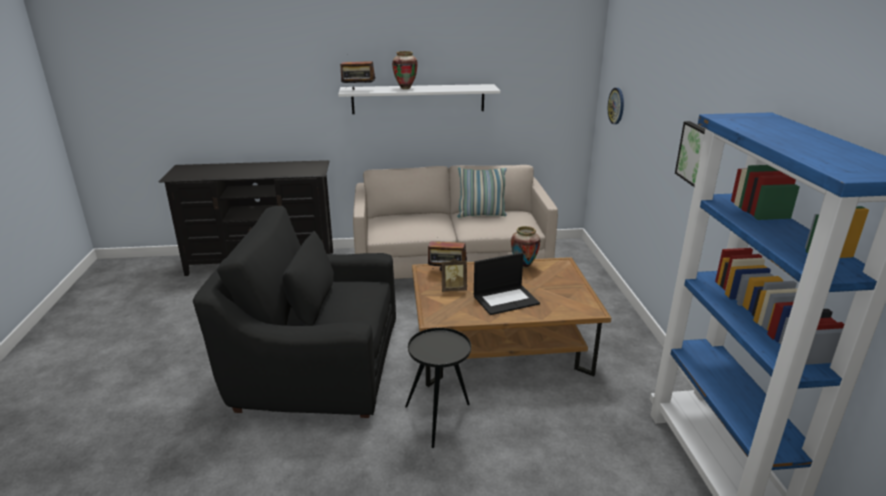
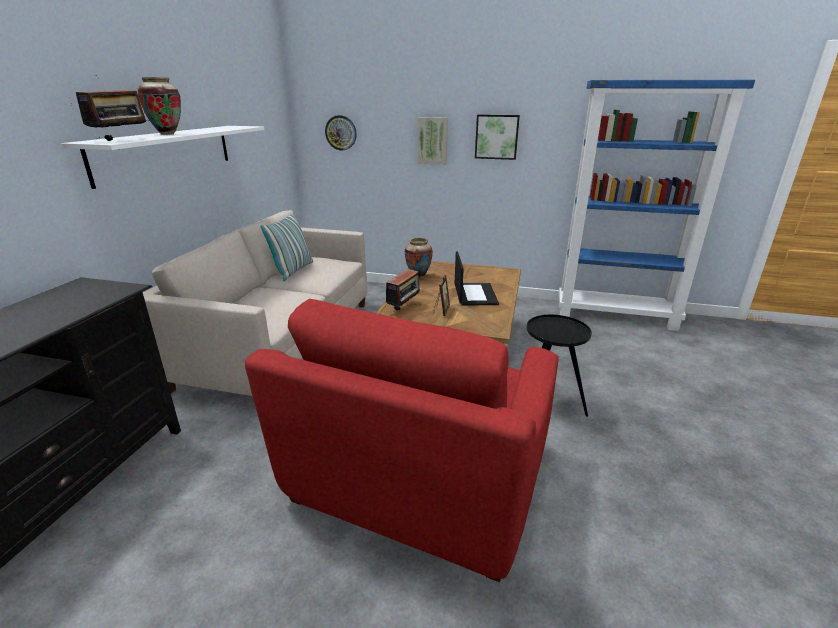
camera: 70 degrees left, 0 degrees up
(315, 365) = (420, 478): black armchair -> red armchair
(659, 138) = (433, 141): none -> picture

